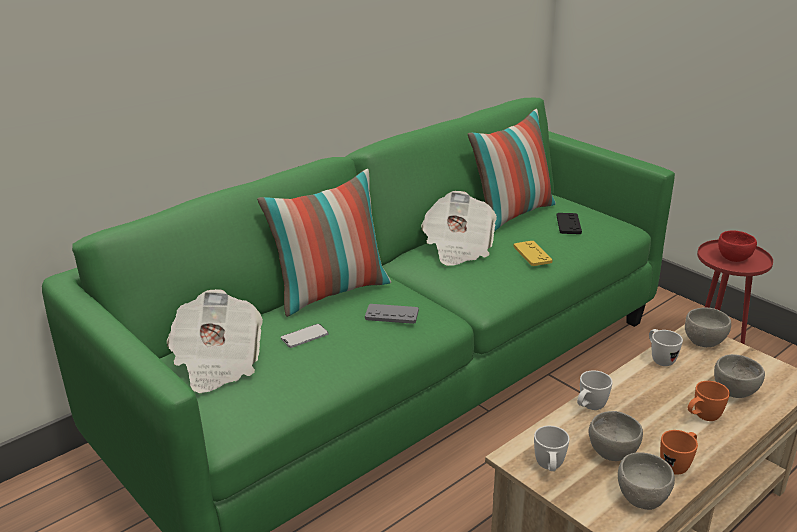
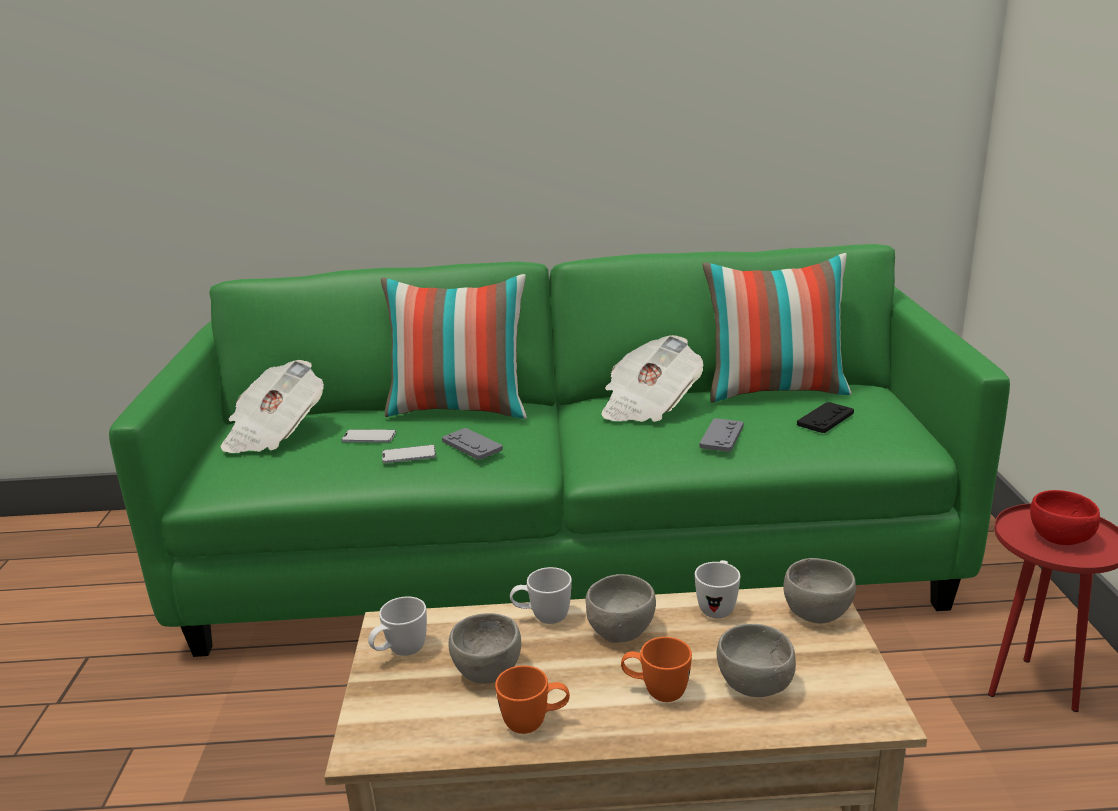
camera: 40 degrees right, 5 degrees down
(360, 338) = (409, 455): none -> phone
(532, 254) = (721, 436): yellow game controller -> grey game controller
(640, 498) = (435, 731): grey bowl -> grey bowl (619, 630)

